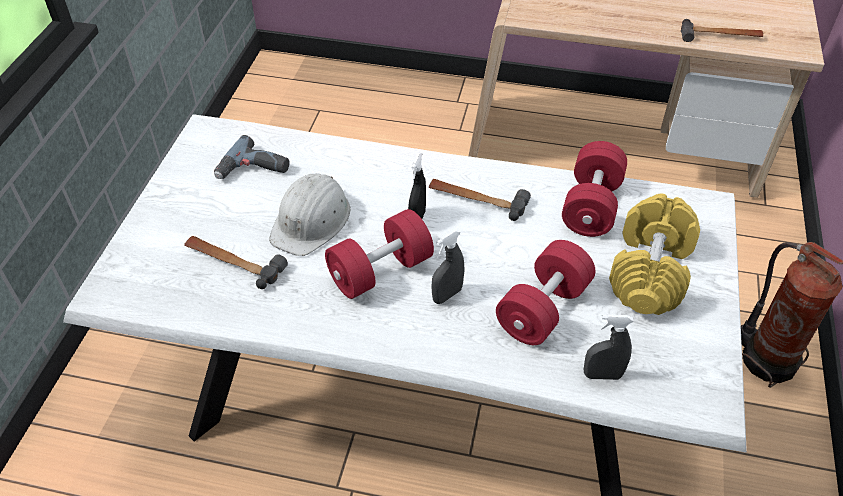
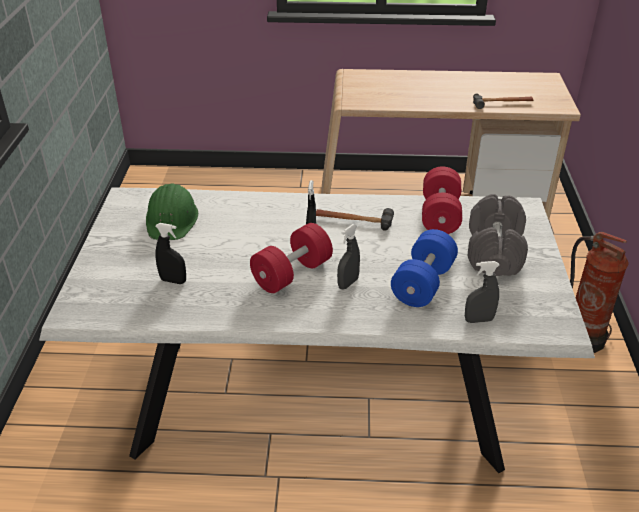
camera: 10 degrees left, 10 degrees down
(233, 262) = (173, 281): hammer -> black spray bottle
(253, 170) = (172, 219): power drill -> green hard hat
(312, 220) = (228, 247): white hard hat -> none
(543, 309) = (423, 284): red dumbbell -> blue dumbbell
(649, 270) = (494, 251): yellow dumbbell -> grey dumbbell

